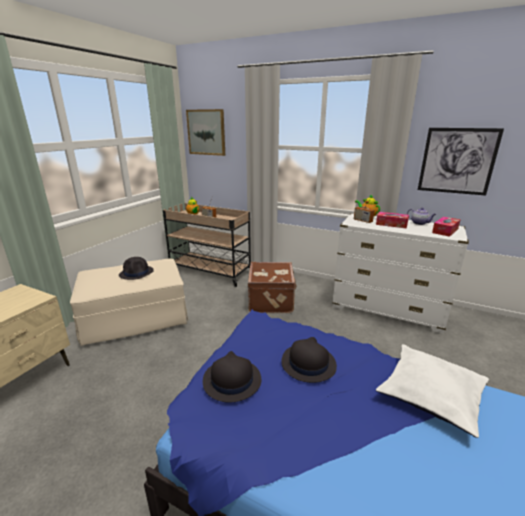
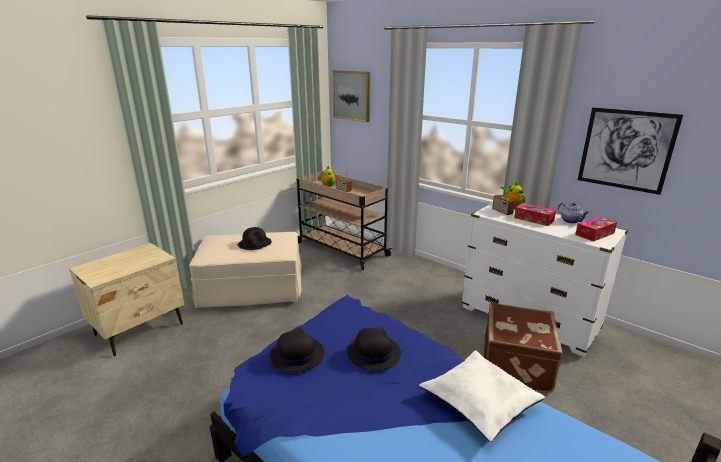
camera: 15 degrees right, 0 degrees up
(272, 301) = (396, 290): brown suitcase -> brown suitcase (517, 365)

